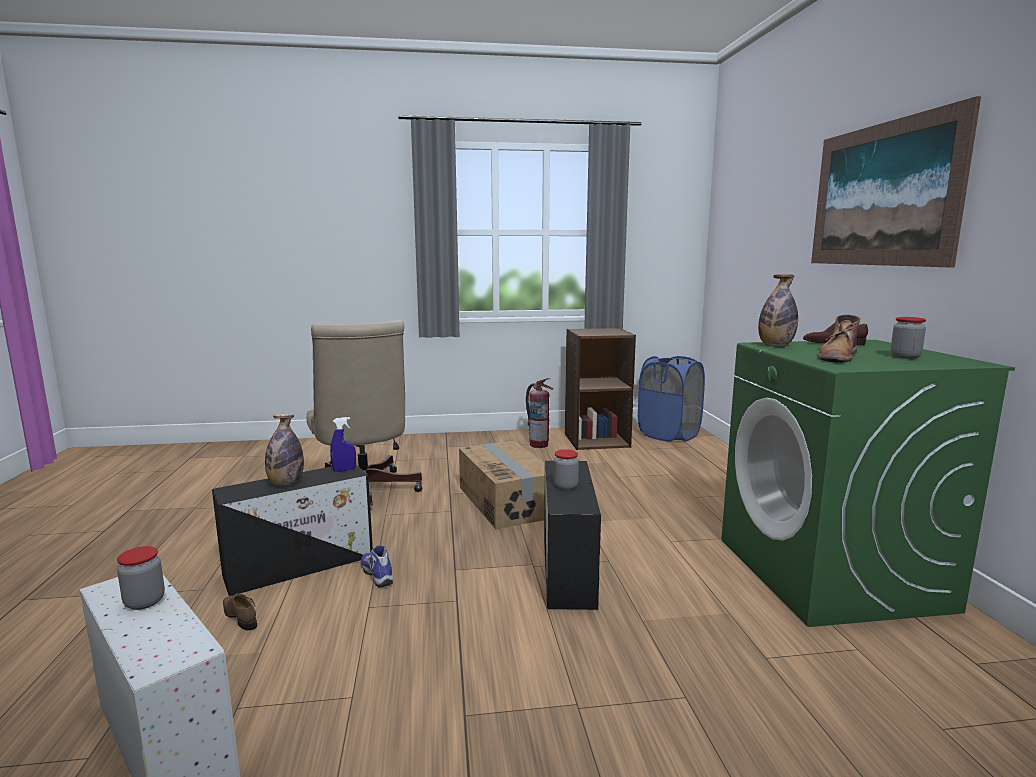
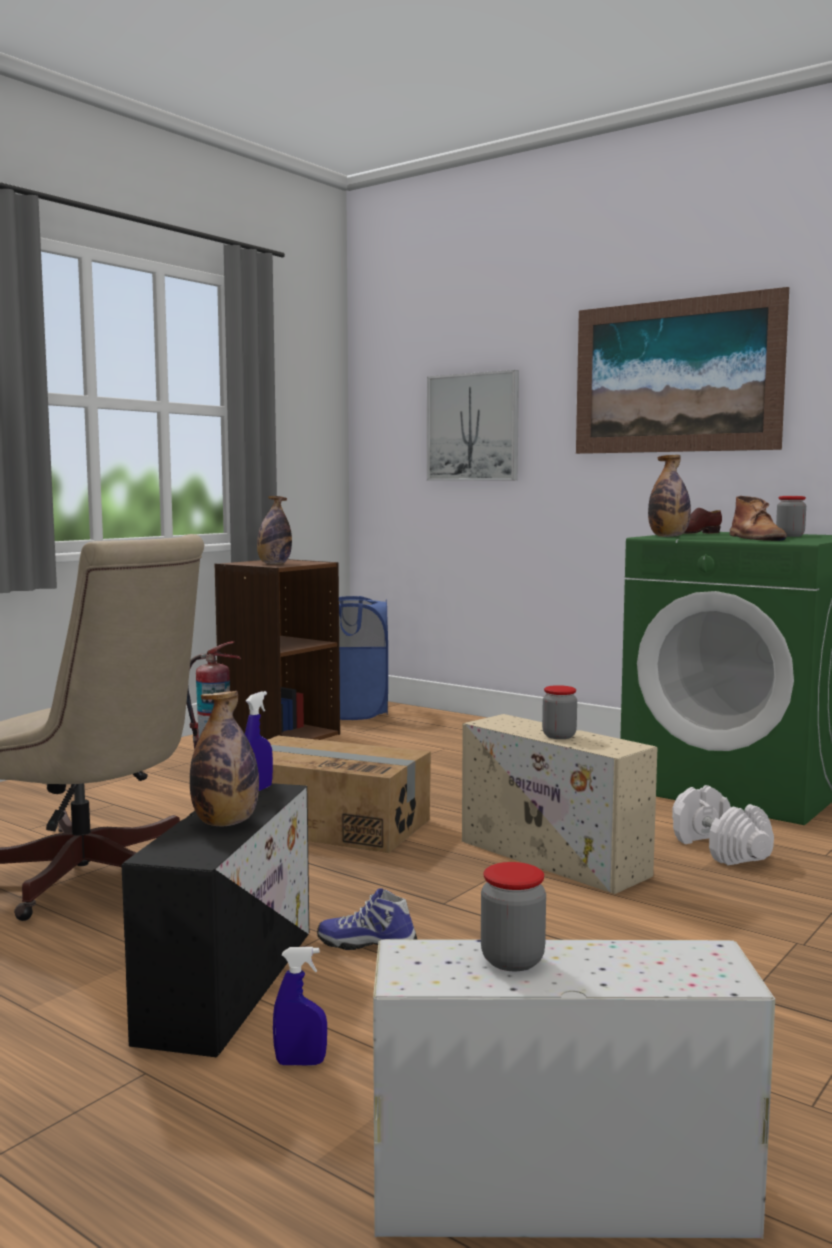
camera: 45 degrees left, 5 degrees down
(240, 616) = (300, 1063): brown shoe -> blue spray bottle
(568, 570) = (555, 859): black storage box -> beige storage box
(592, 332) = (274, 564): none -> bottle
(689, 612) = (719, 849): none -> white dumbbell
(761, 239) = (473, 427): none -> picture

